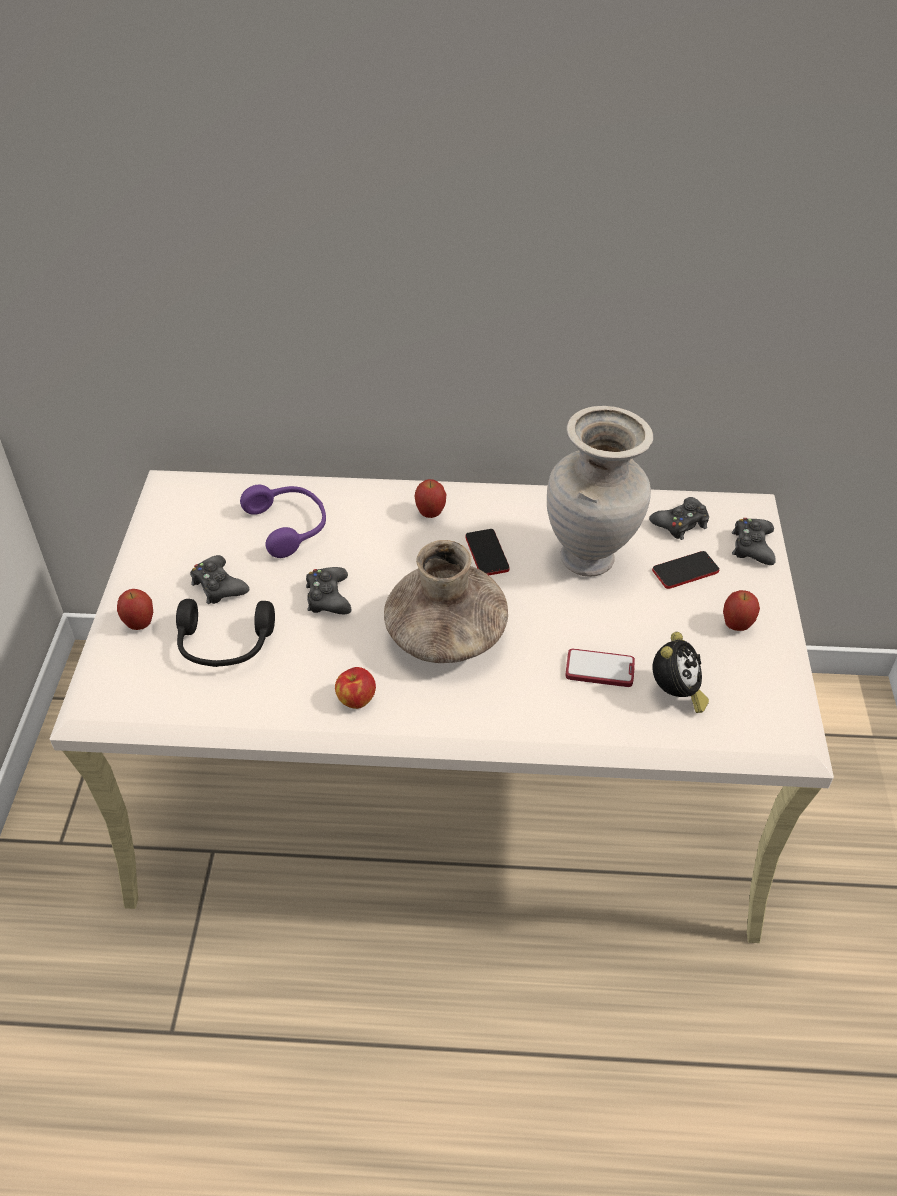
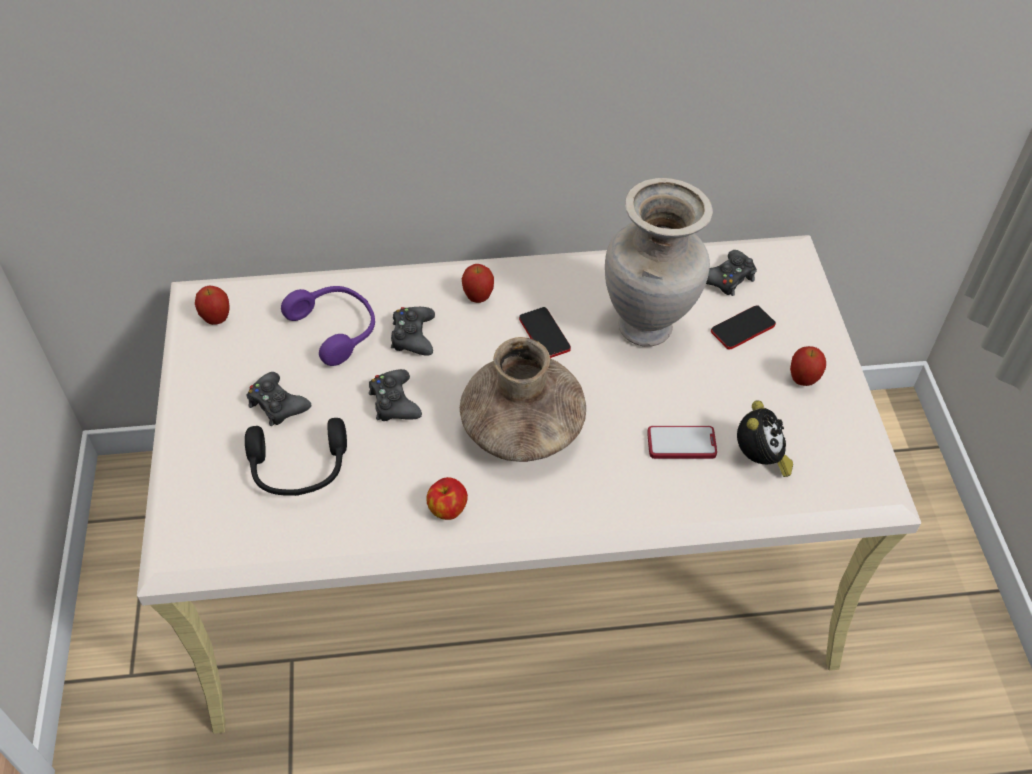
camera: 10 degrees left, 5 degrees up
(140, 624) = (204, 457): apple -> apple (217, 319)
(752, 546) = (801, 294): black game controller -> black game controller (413, 336)

